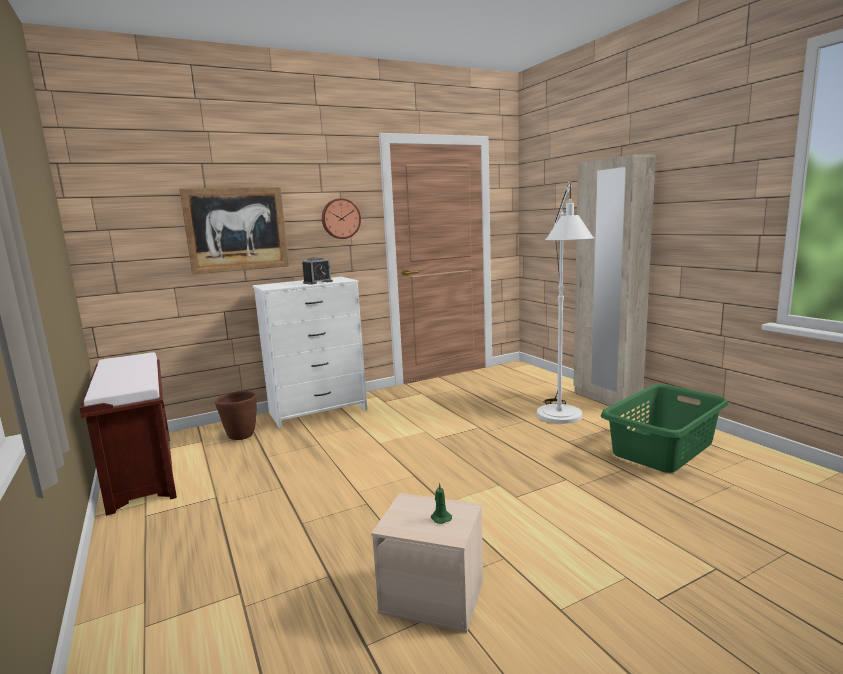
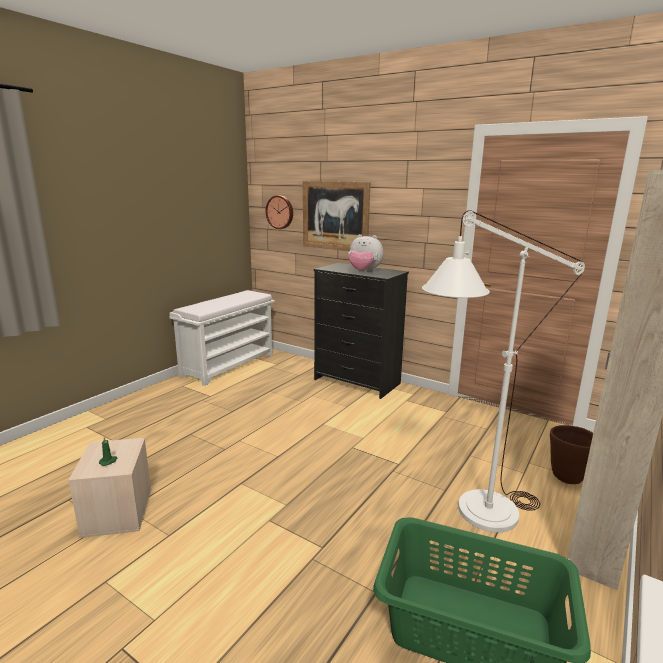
camera: 60 degrees right, 5 degrees up
(141, 471) = (229, 364): brown bench -> white bench
(240, 436) = (293, 372): brown planter -> brown planter (566, 477)
(318, 282) = (364, 272): alarm clock -> plush toy
(318, 411) = (356, 381): white dresser -> black dresser
(340, 218) = (418, 215): wall clock -> wall clock (280, 212)

